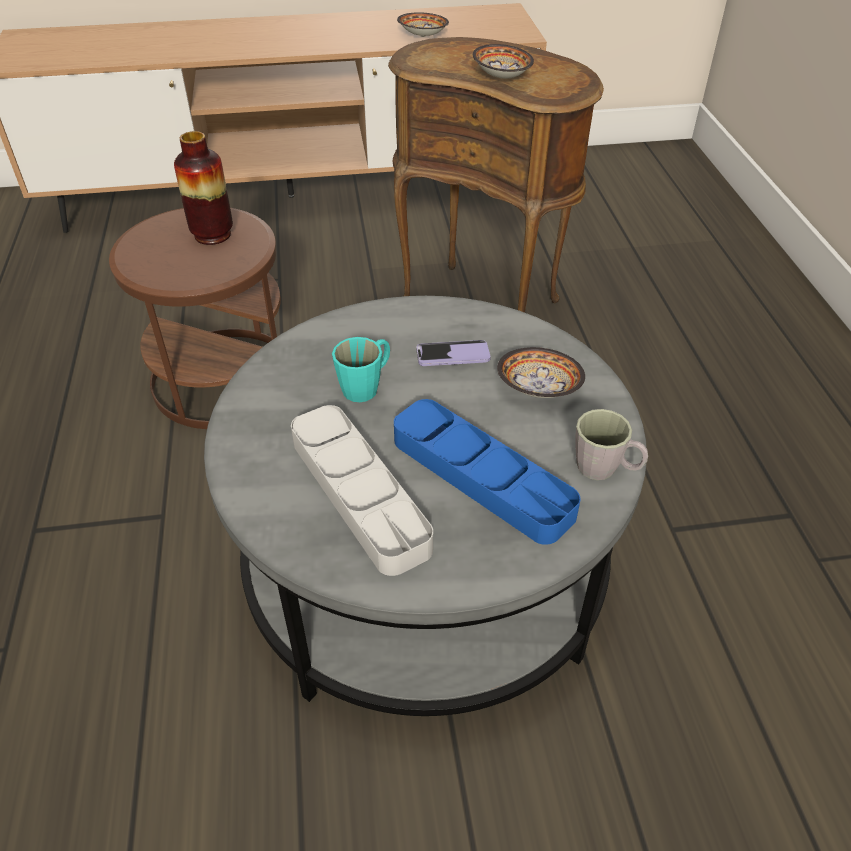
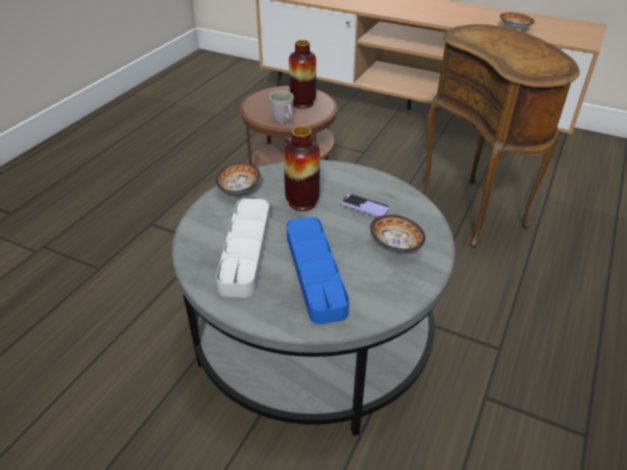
camera: 35 degrees right, 5 degrees down
(366, 386) = (302, 202): turquoise mug -> vase
(501, 77) = (505, 55): bowl -> bowl (238, 189)
(605, 469) = (390, 303): grey mug -> grey mug (284, 121)

